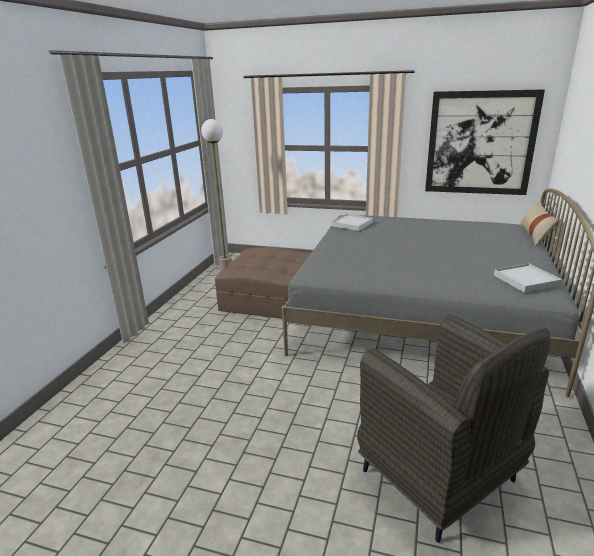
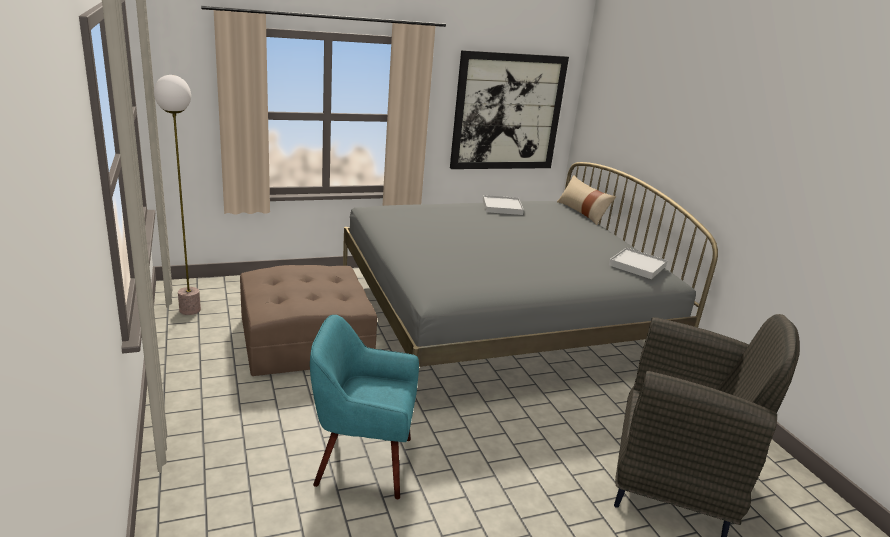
camera: 40 degrees left, 0 degrees up
(224, 374) = (362, 461): none -> turquoise armchair
(352, 224) = (397, 220): white tray -> white tray (502, 207)

